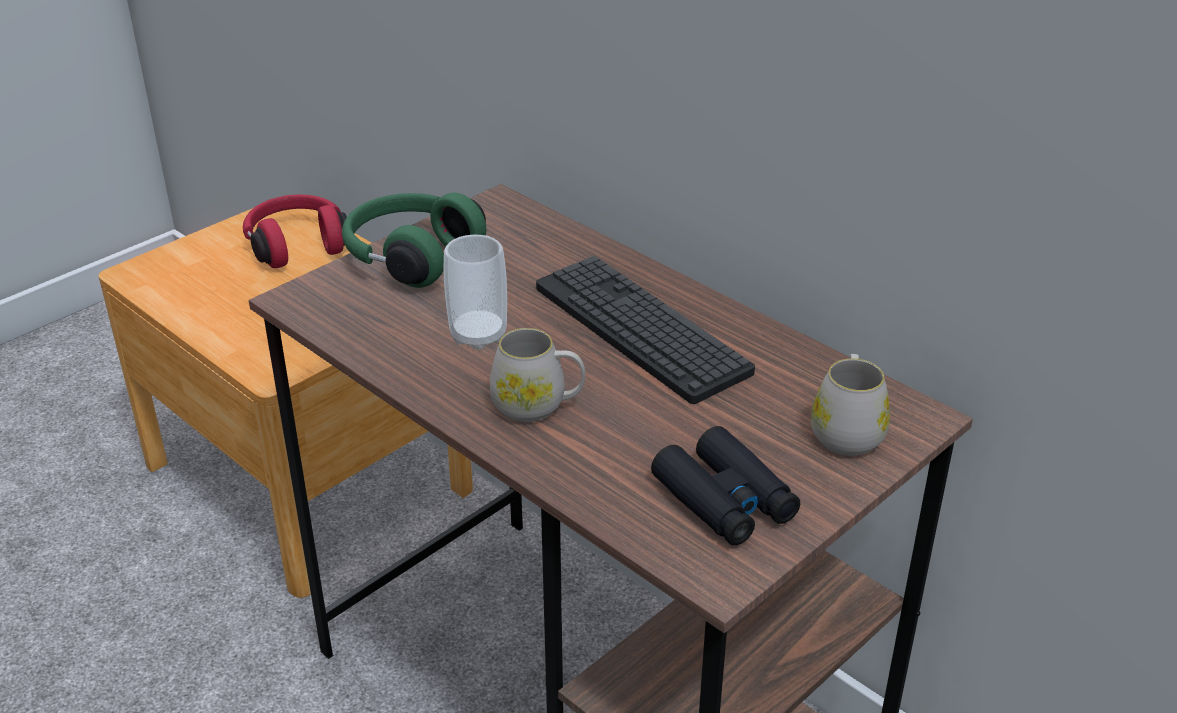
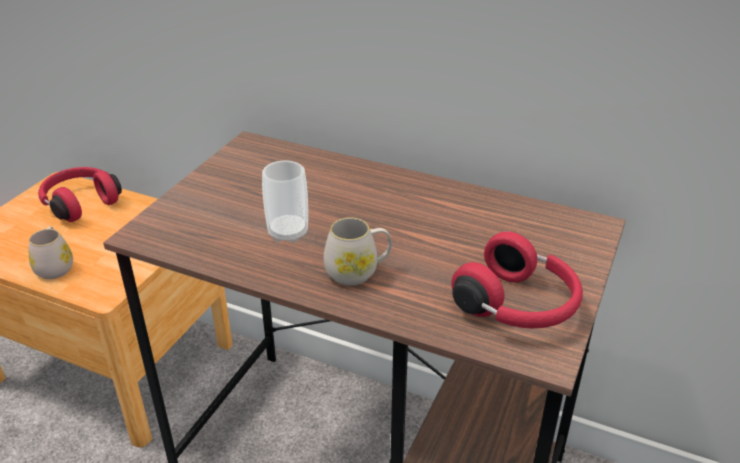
camera: 20 degrees left, 0 degrees up
(410, 257) = (208, 190): green headphones -> none
(640, 329) = (393, 206): keyboard -> none
(725, 500) = (518, 306): black binoculars -> red headphones
(847, 431) = (561, 243): white mug -> white mug (55, 266)

